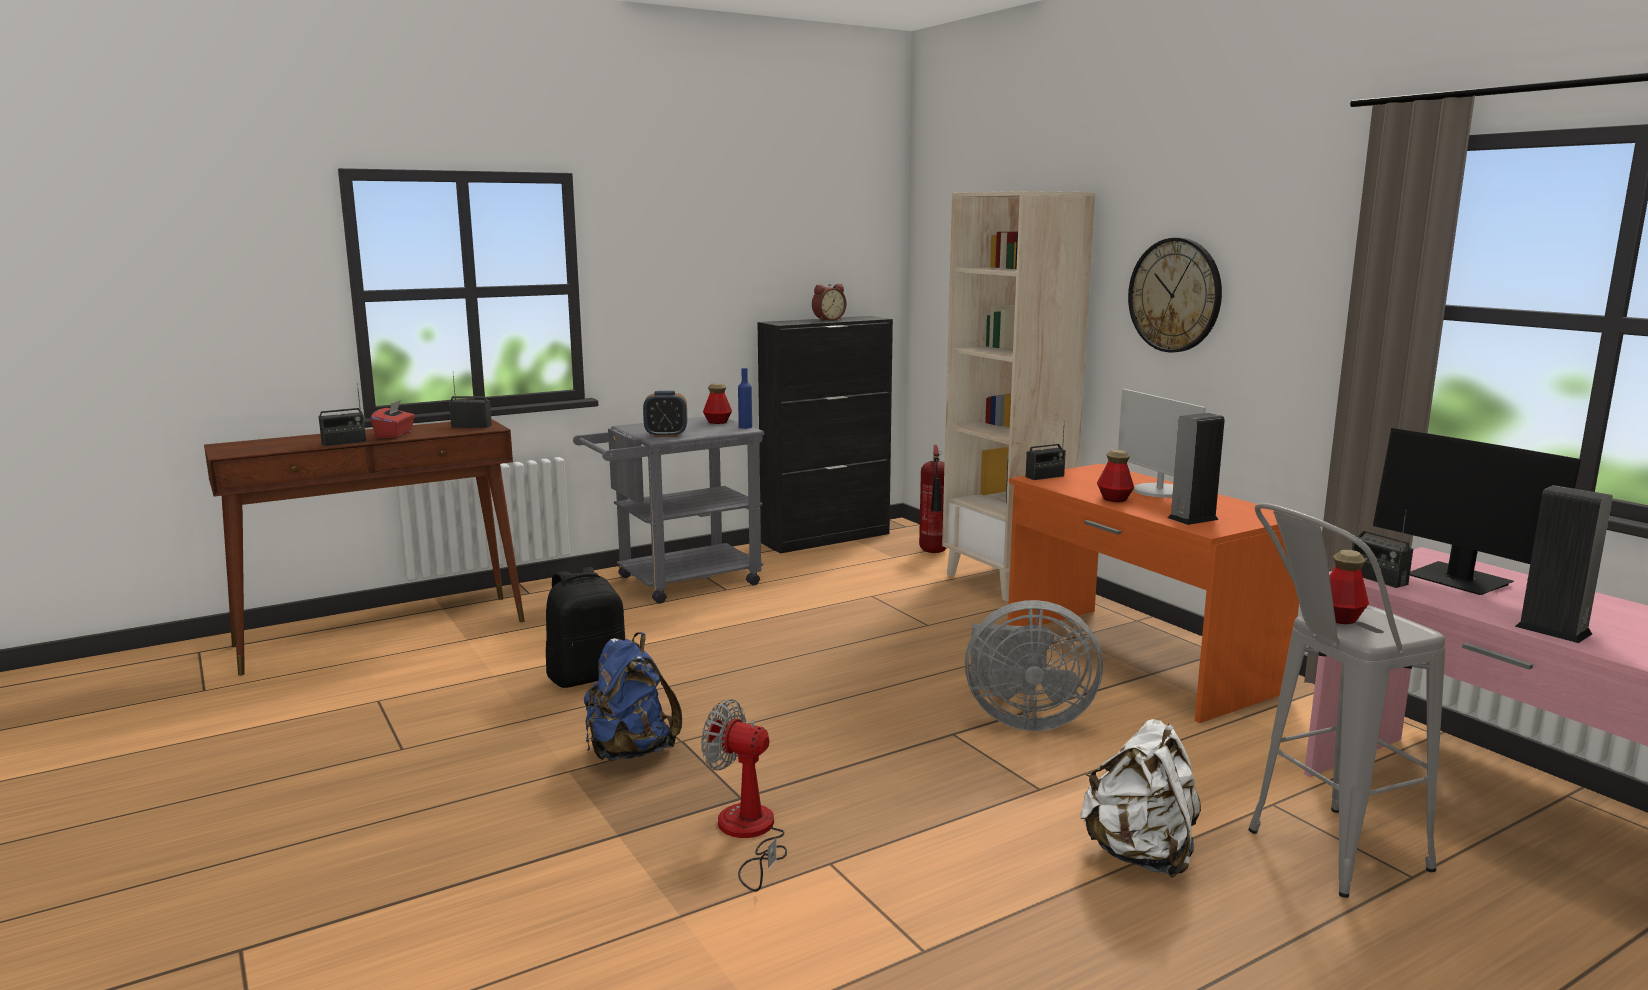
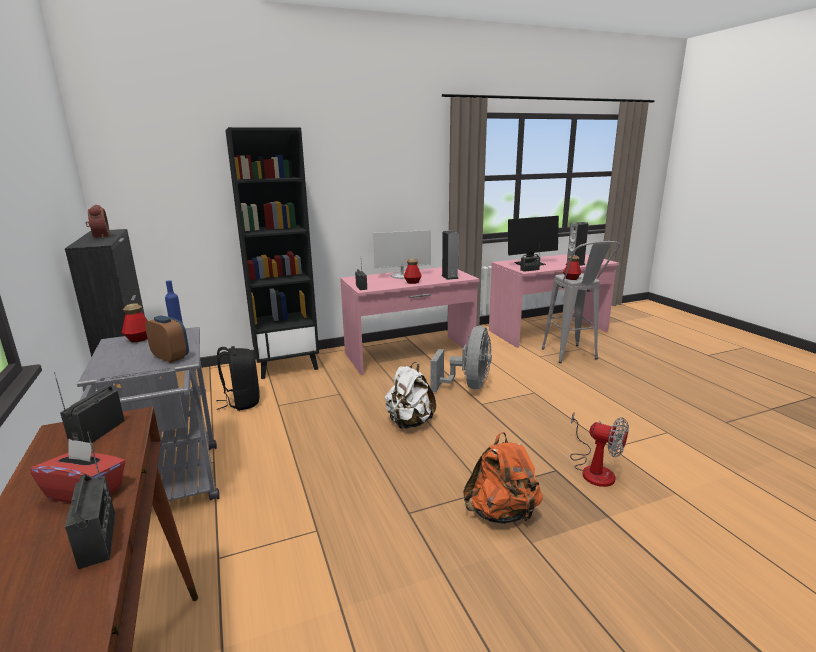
camera: 80 degrees left, 5 degrees up
(587, 676) = (366, 539): black backpack -> black backpack (242, 402)
(629, 751) = (502, 513): blue backpack -> orange backpack
(666, 435) = (171, 357): alarm clock -> alarm clock turned 60 degrees counterclockwise
(749, 834) = (593, 469): fan -> fan turned 90 degrees counterclockwise
(934, 552) = (216, 377): fire extinguisher -> none
(1006, 581) = (287, 365): beige bookcase -> black bookcase
(1136, 660) = (410, 354): orange desk -> pink desk
(1140, 855) = (581, 383): white backpack -> white backpack (409, 423)
(1175, 295) = (352, 184): wall clock -> none

